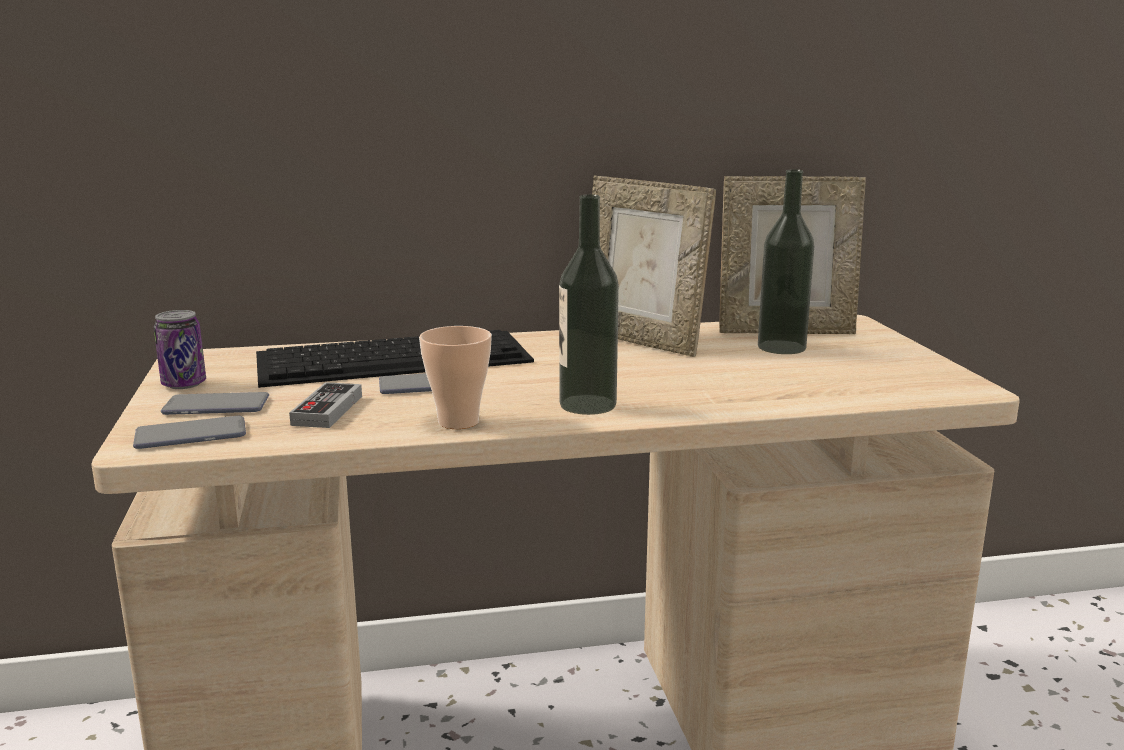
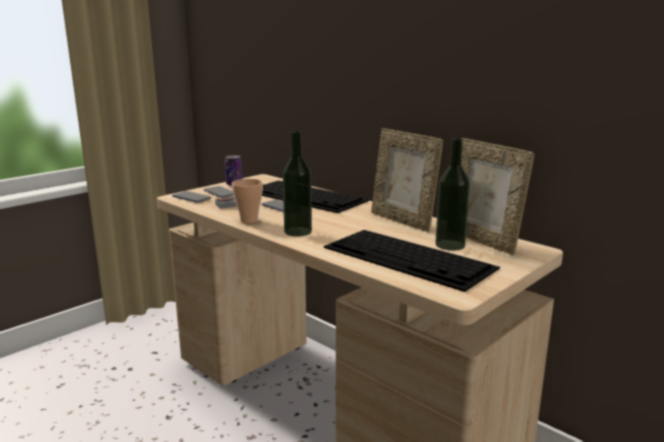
camera: 55 degrees right, 0 degrees up
(641, 341) = (403, 221): picture frame -> picture frame turned 45 degrees counterclockwise
(805, 376) = (409, 257): none -> keyboard

